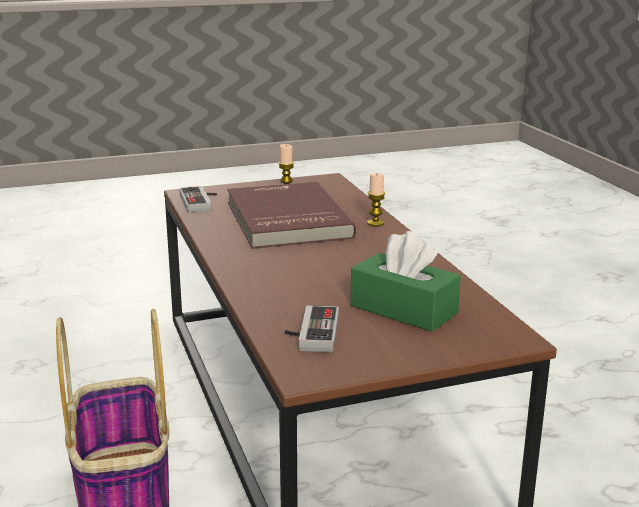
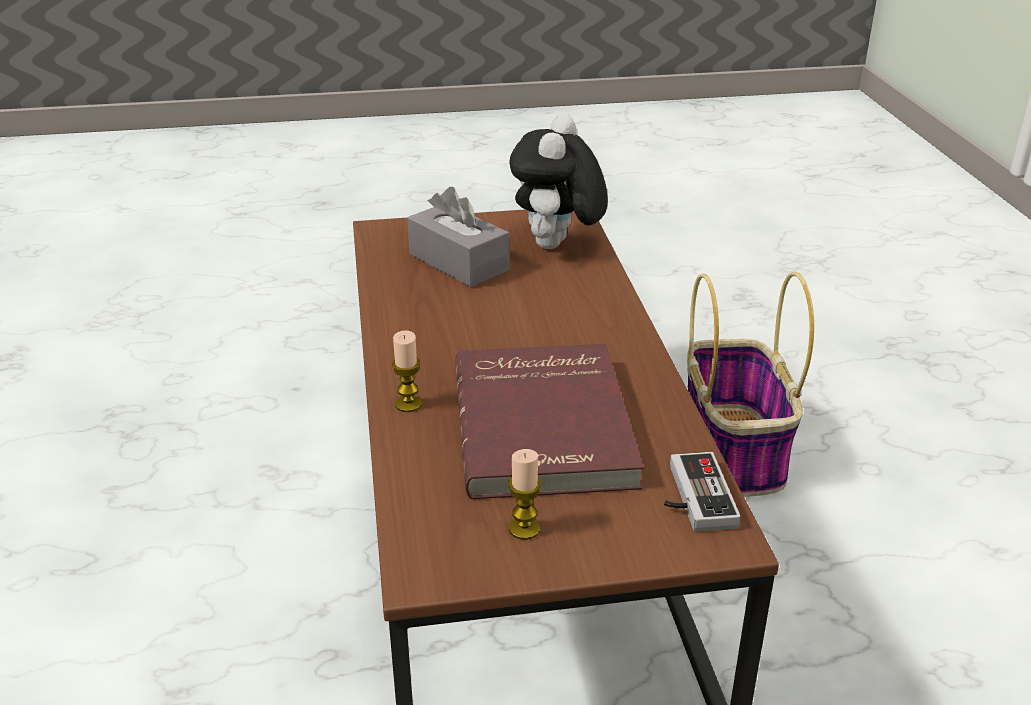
camera: 170 degrees left, 10 degrees up
(311, 333) = (557, 247): game controller -> plush toy
(403, 309) = (458, 262): green tissue box -> grey tissue box

